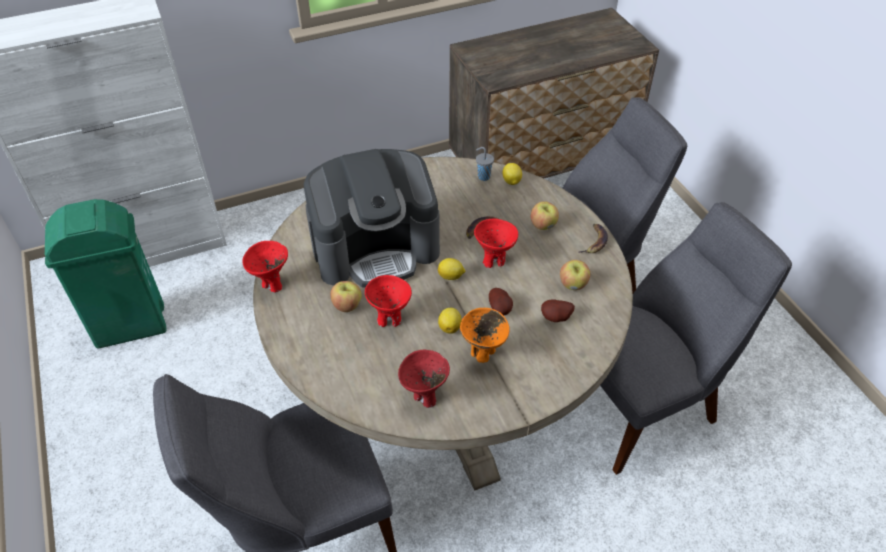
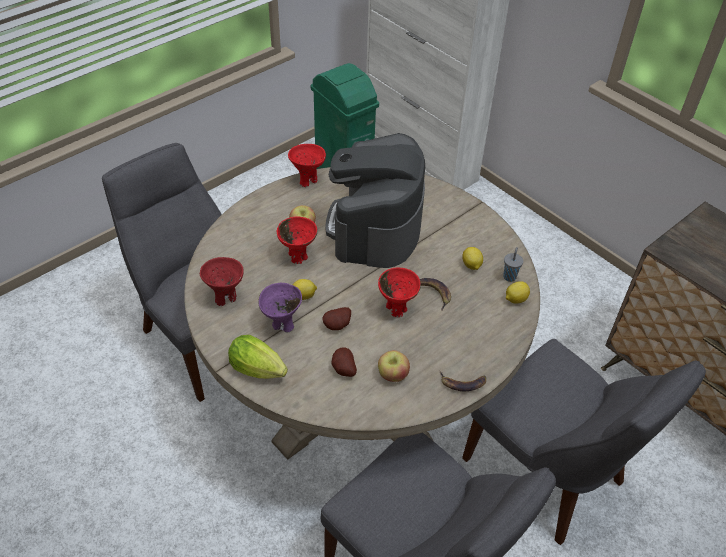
camera: 70 degrees right, 0 degrees up
(376, 248) = (375, 227): coffee machine -> coffee machine turned 45 degrees clockwise
(451, 276) = (363, 283): lemon -> lemon (471, 265)
(483, 353) = (283, 325): orange bowl -> purple bowl
(539, 385) = (260, 370): none -> lettuce
(543, 225) = (464, 337): apple -> none

